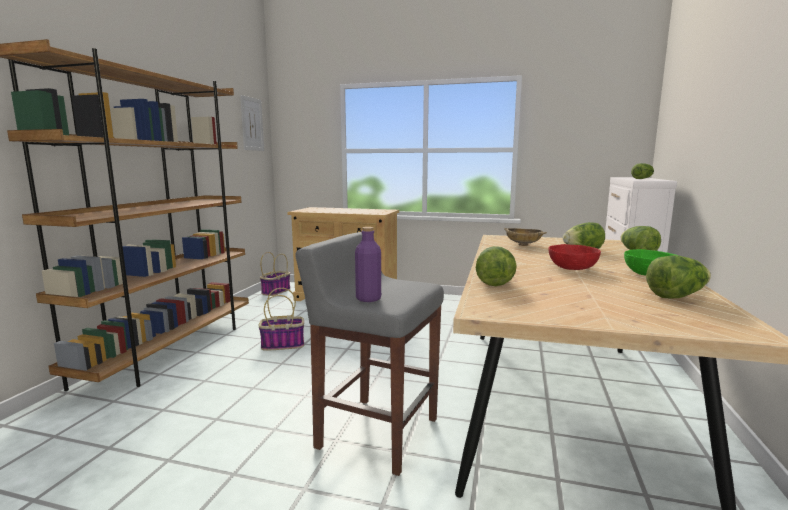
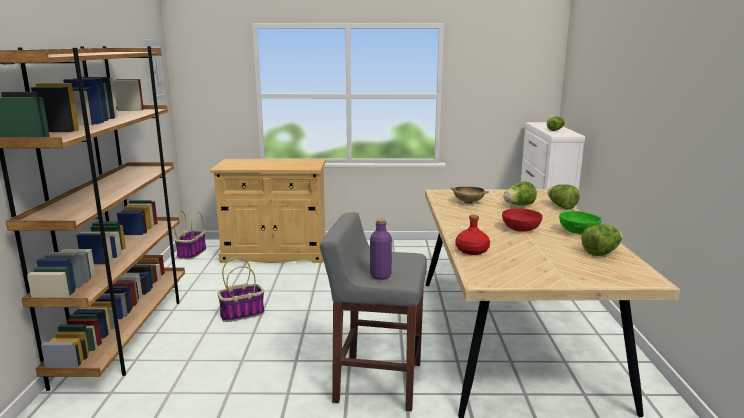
camera: 15 degrees left, 5 degrees up
(494, 282) = (471, 251): lettuce -> red bottle

